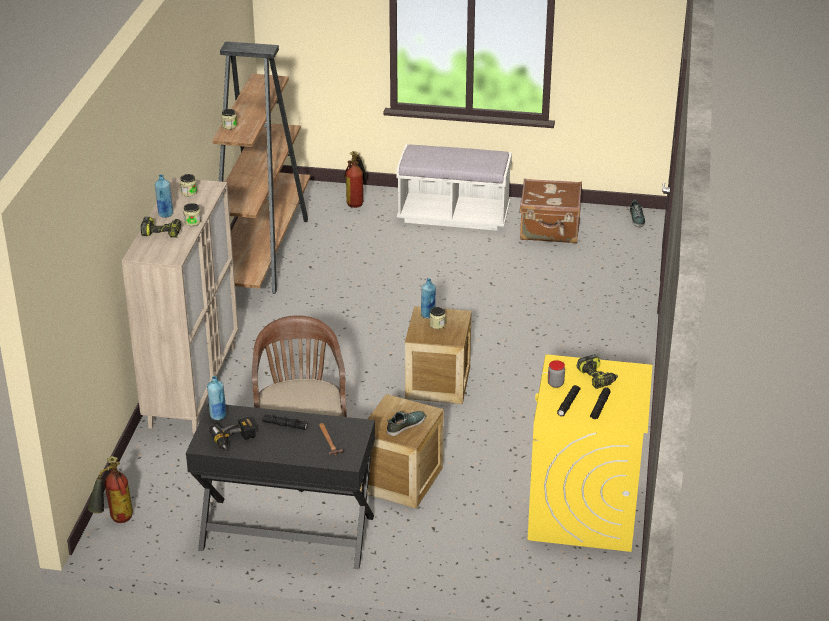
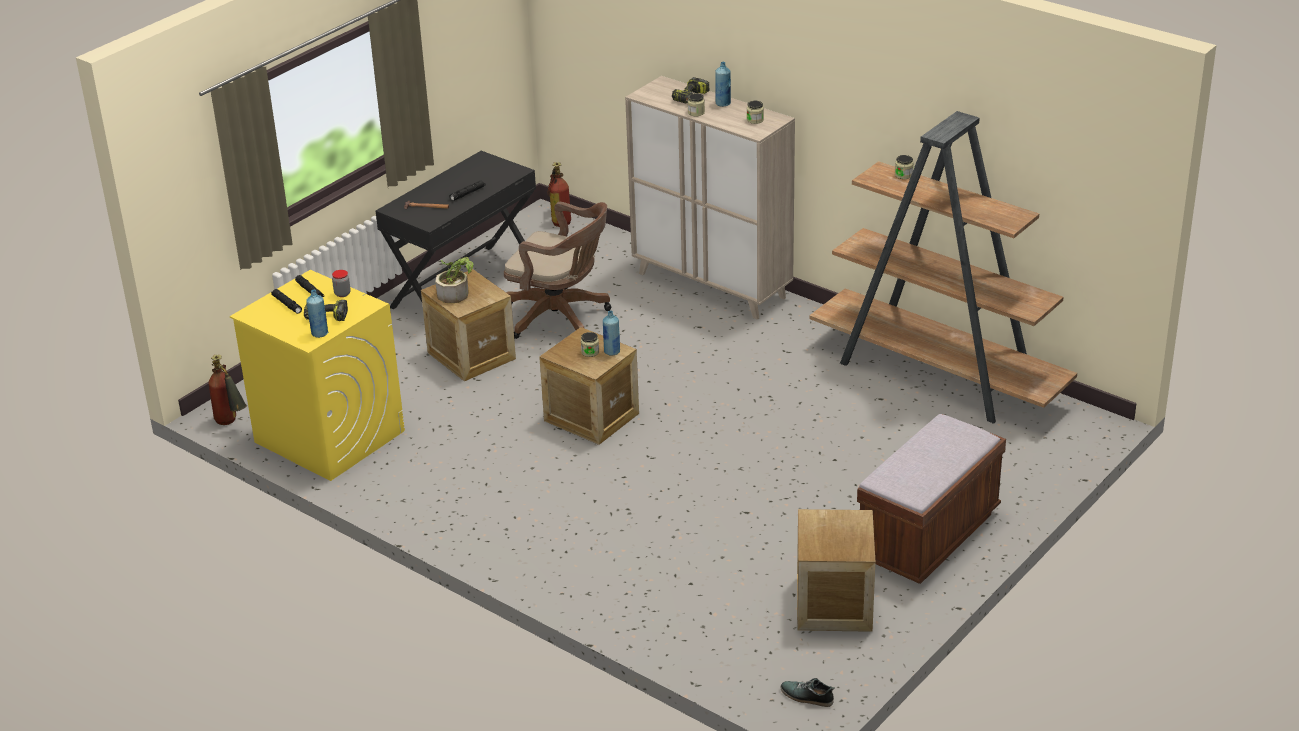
camera: 120 degrees right, 0 degrees up
(218, 416) = (512, 170): blue bottle -> blue bottle (319, 333)
(234, 440) = (472, 170): power drill -> none
(357, 201) = (1018, 471): fire extinguisher -> fire extinguisher (231, 423)
(405, 425) = (456, 293): shoe -> potted plant
(453, 215) = (928, 536): white bench -> brown bench
(550, 230) = (834, 604): brown suitcase -> crate

